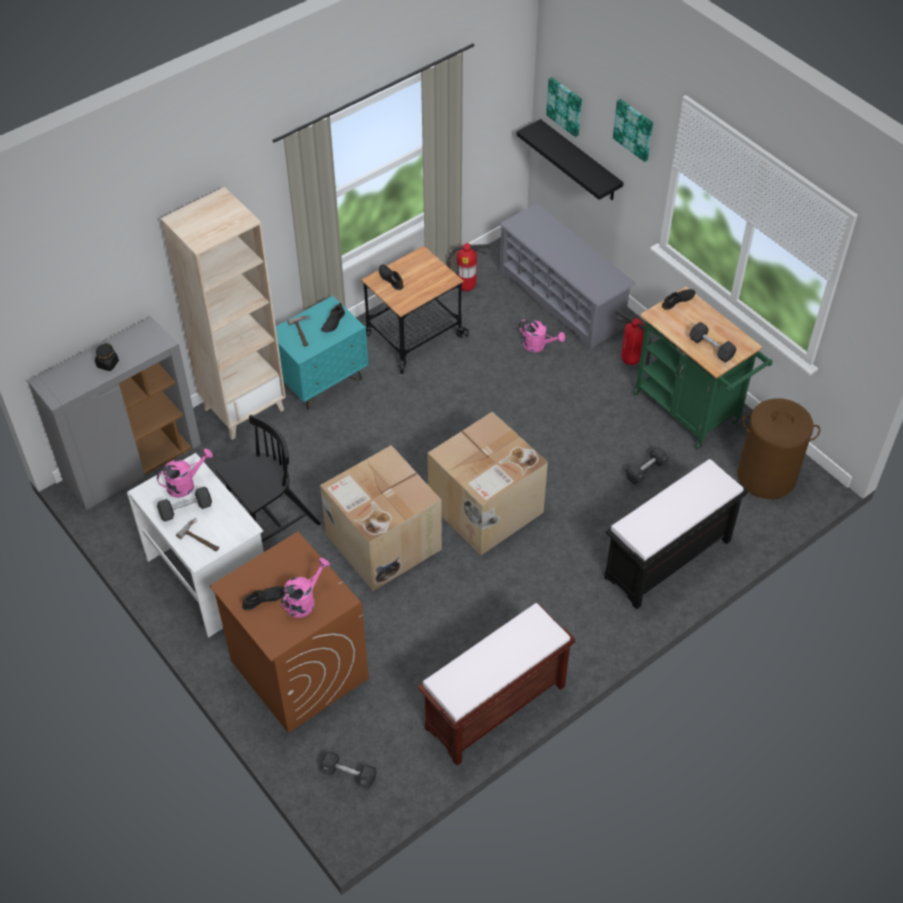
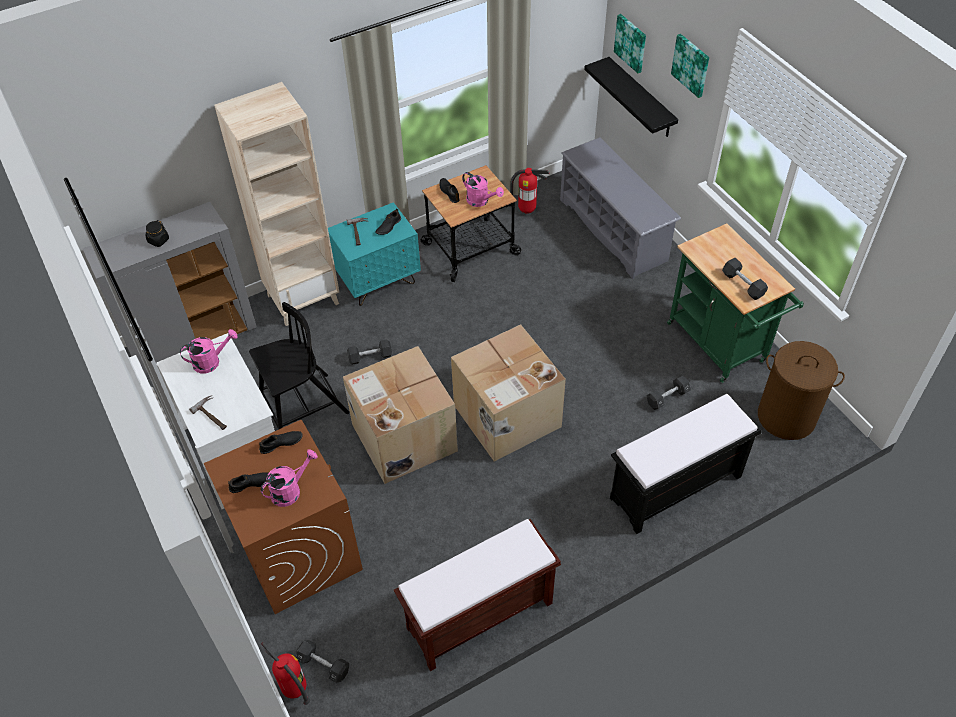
camera: 10 degrees right, 0 degrees up
(186, 509) = (205, 386): black dumbbell -> black dumbbell (370, 357)
(538, 346) = (584, 269): pink watering can -> pink watering can (481, 201)
(630, 362) = (668, 293): fire extinguisher -> fire extinguisher (294, 690)
(678, 301) = (717, 236): black shoe -> black shoe (281, 444)

